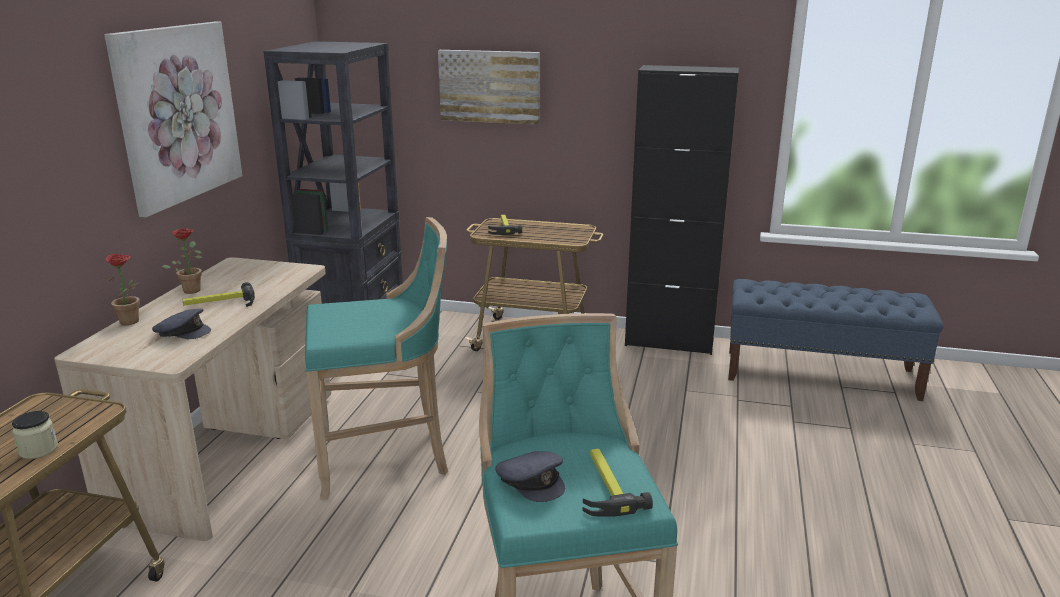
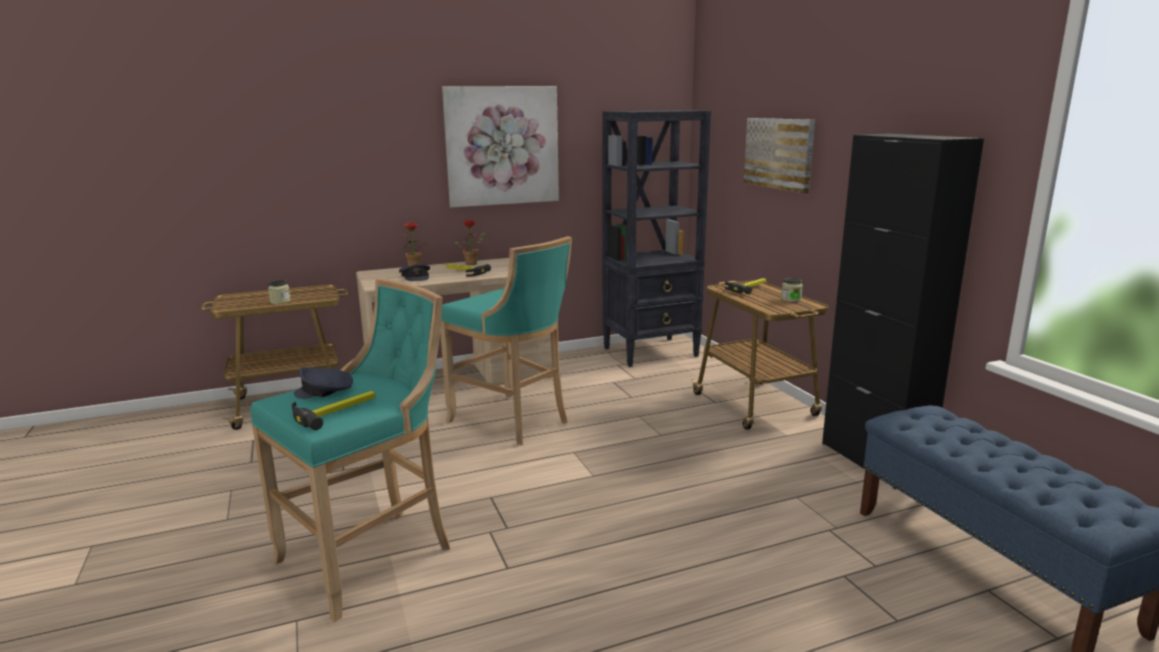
camera: 55 degrees right, 5 degrees down
(532, 481) = (325, 391): grey cap -> grey cap turned 60 degrees clockwise
(557, 228) = (791, 299): none -> jar

